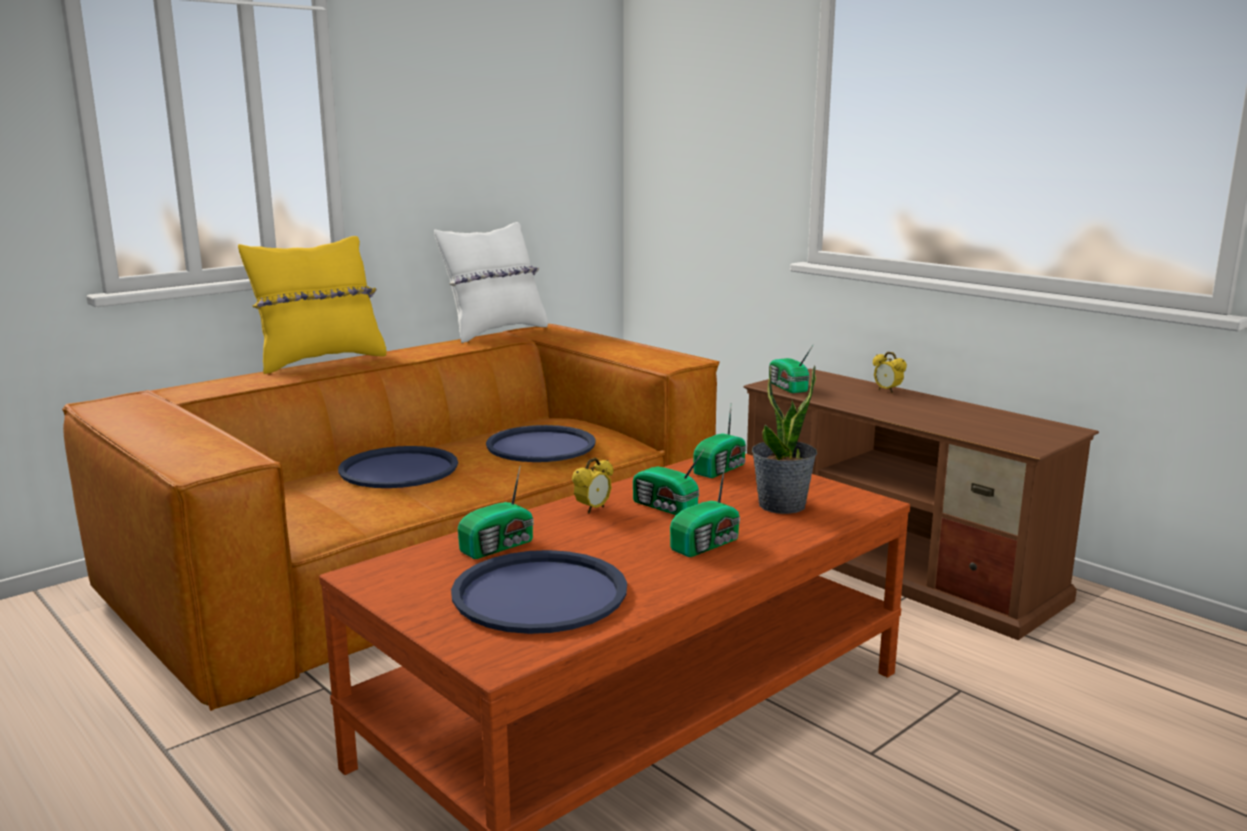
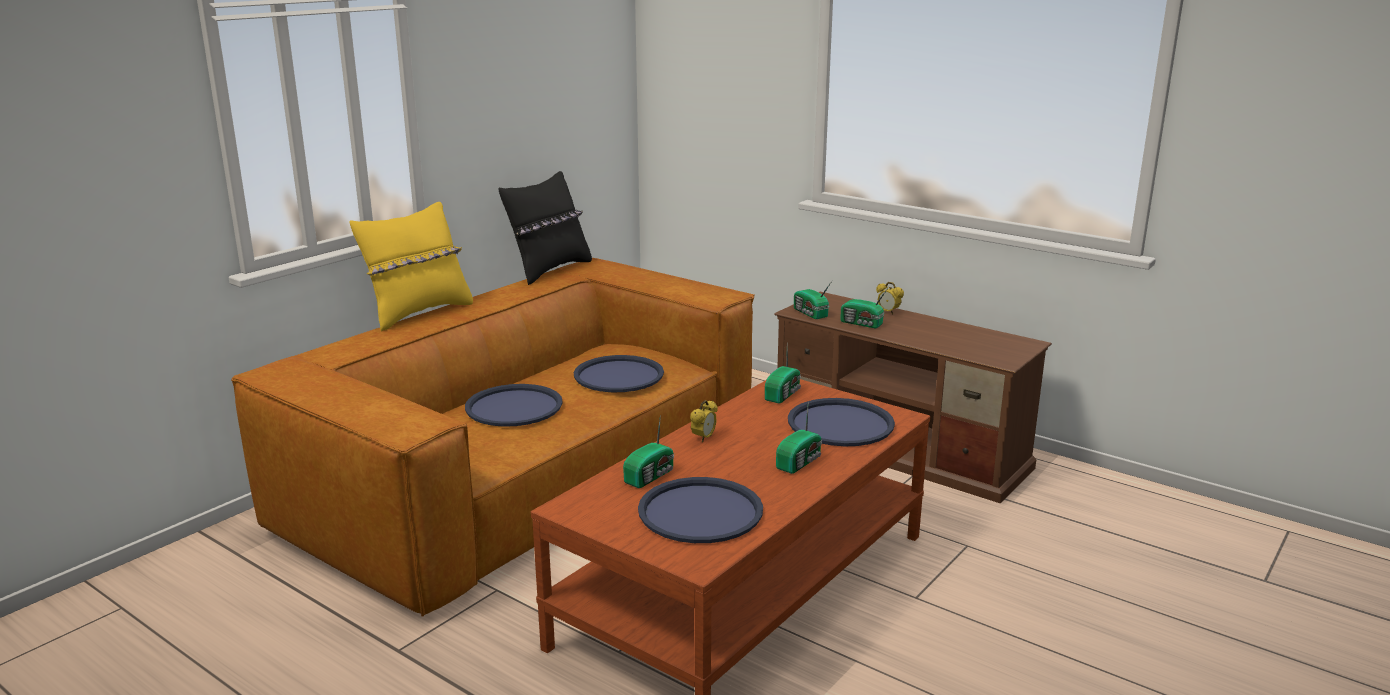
camera: 10 degrees left, 5 degrees up
(495, 332) = (549, 270): white pillow -> black pillow
(665, 507) = (756, 432): radio -> radio (862, 324)
(782, 505) = (840, 424): potted plant -> blue tray

